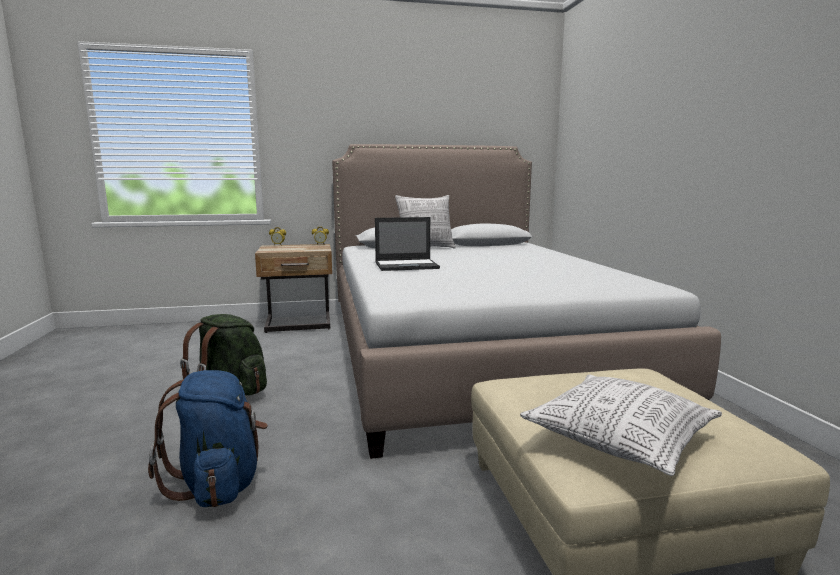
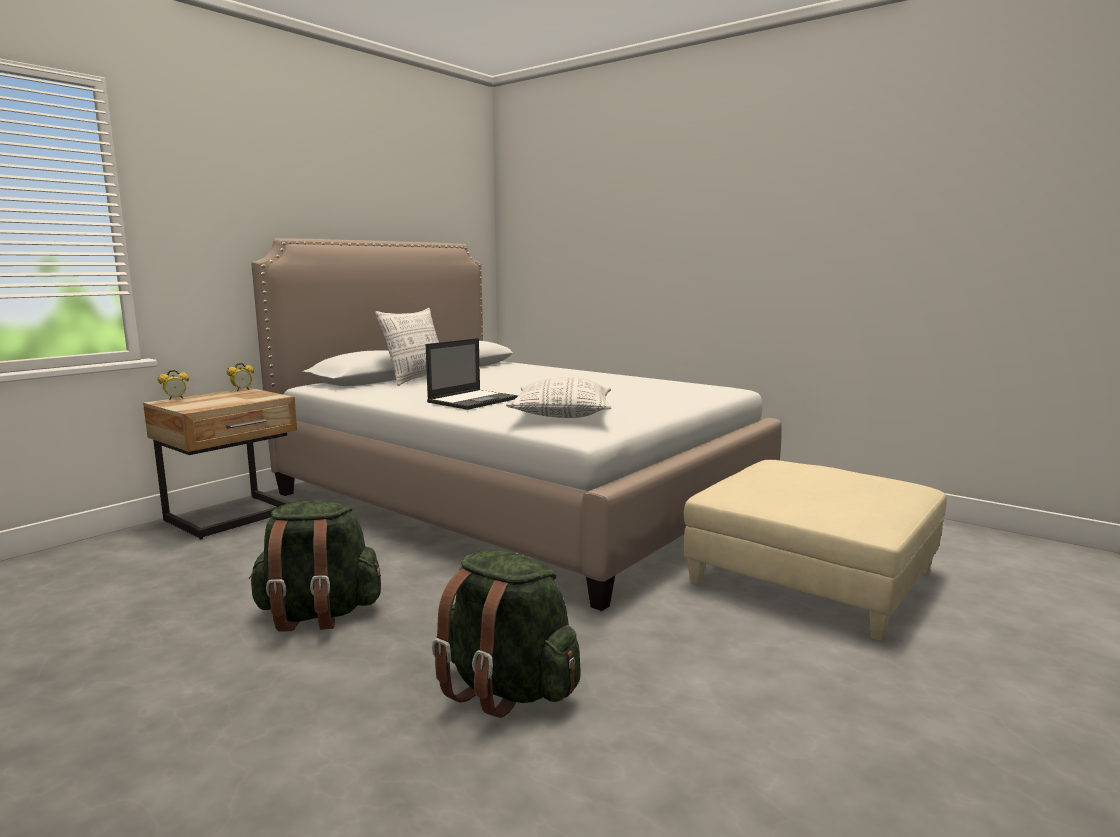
camera: 40 degrees left, 0 degrees up
(219, 484) = (507, 688): blue backpack -> green backpack
(619, 439) = (857, 503): pillow -> pillow (562, 415)

